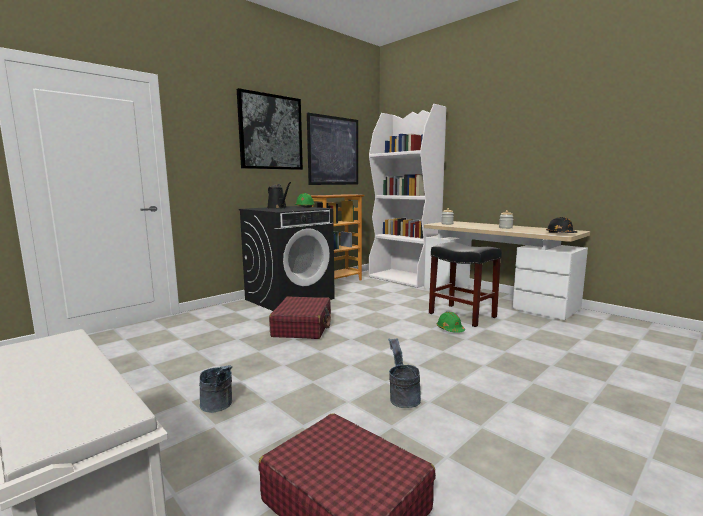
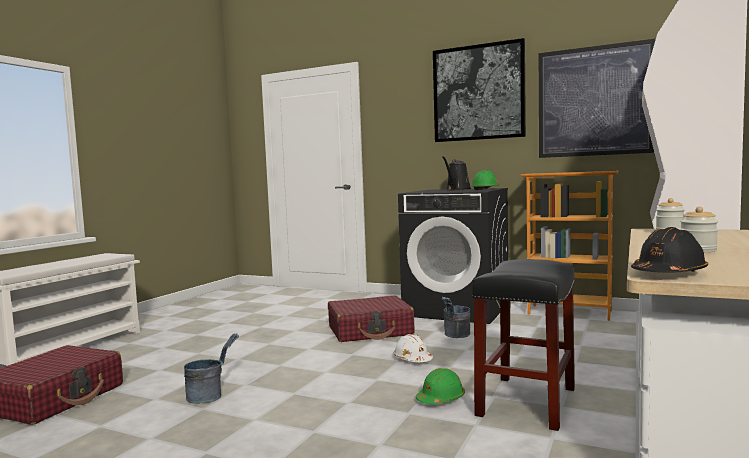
camera: 70 degrees right, 5 degrees down
(219, 406) = (189, 342): grey bucket -> grey bucket (455, 335)
(380, 325) = (412, 359): none -> white hard hat

